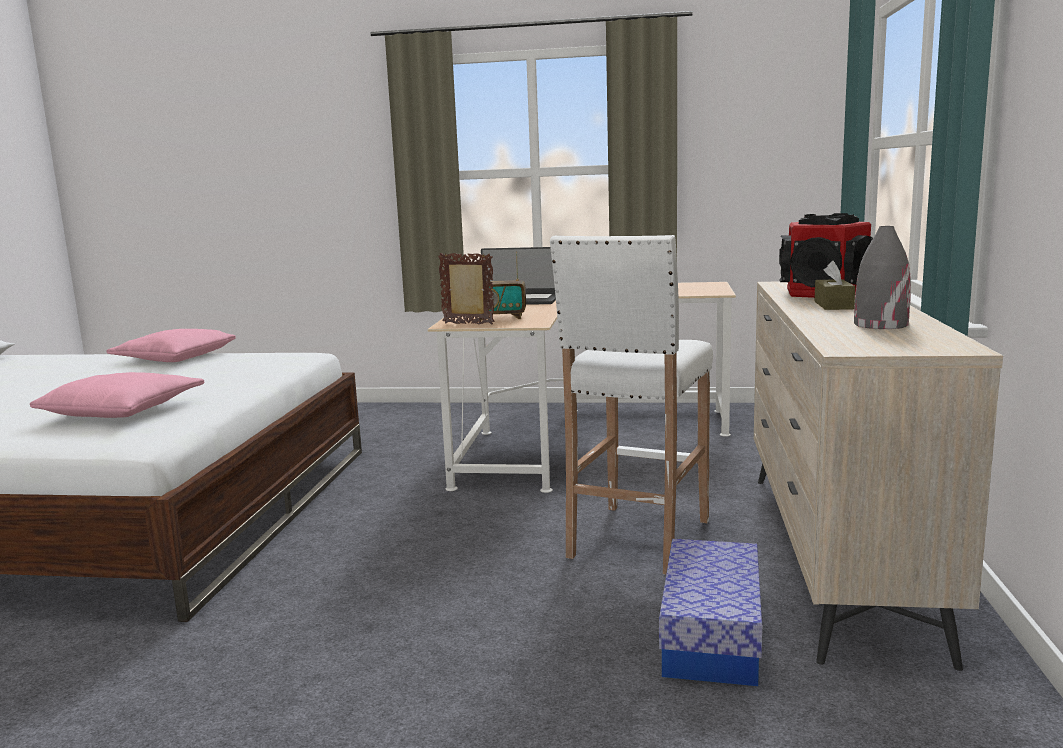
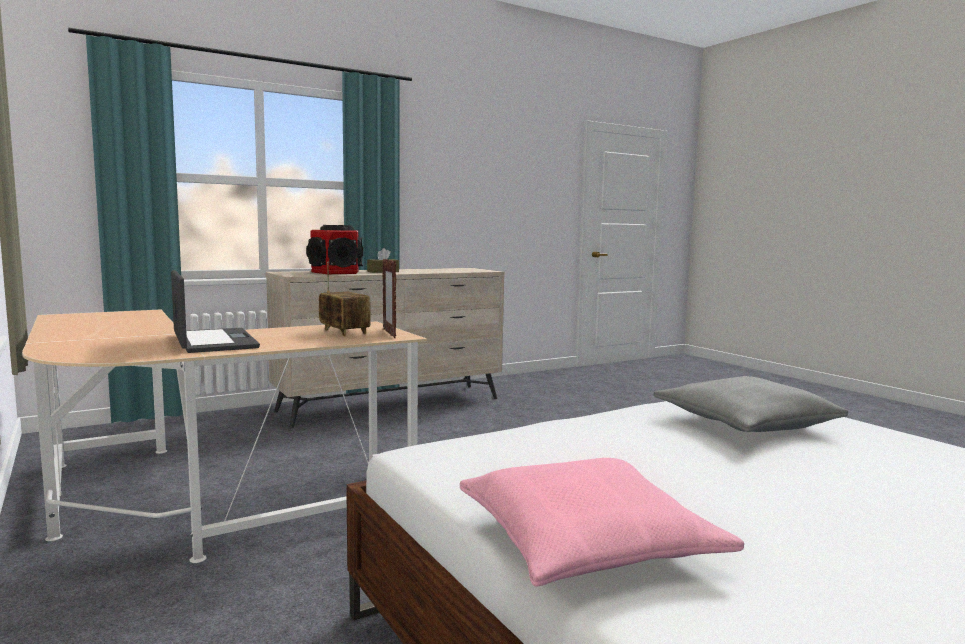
camera: 130 degrees left, 5 degrees down
(123, 409) = (744, 422): pink pillow -> grey pillow
(637, 540) = (428, 436): white stool -> none
(711, 635) = (504, 411): storage box -> none
(880, 324) = (431, 270): grey vase -> none

